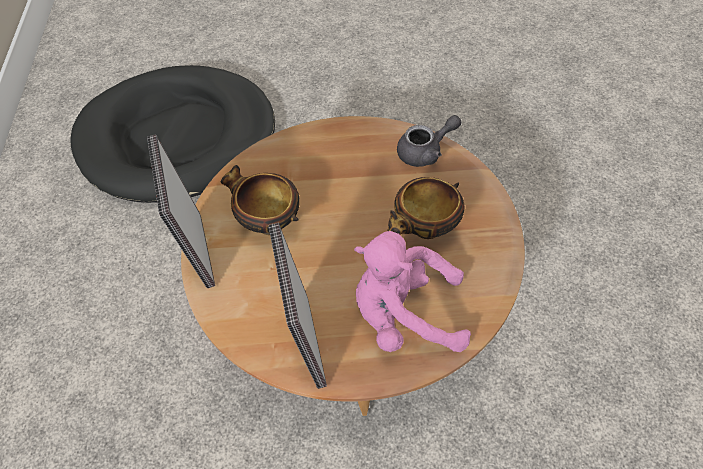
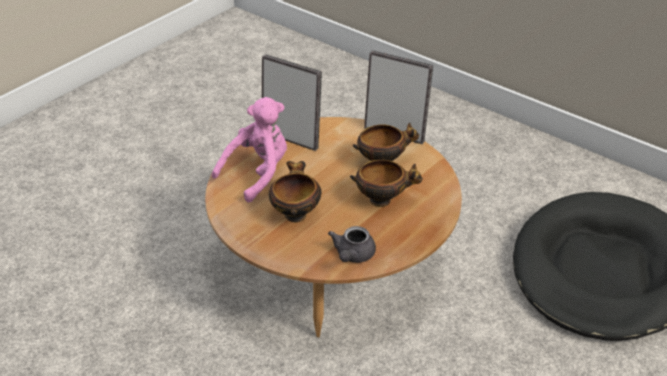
camera: 130 degrees right, 15 degrees down
(328, 183) = (383, 200): none -> bowl

